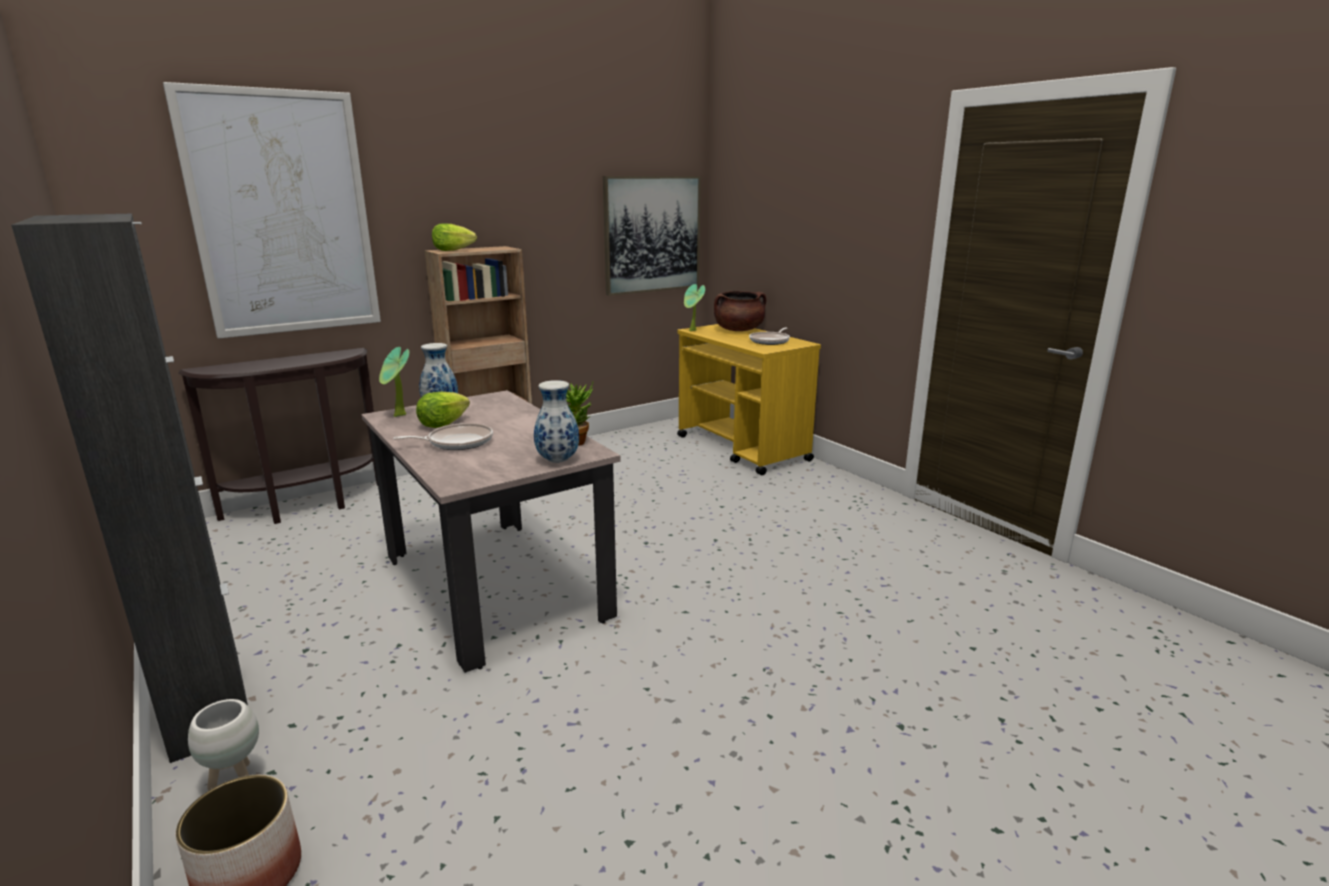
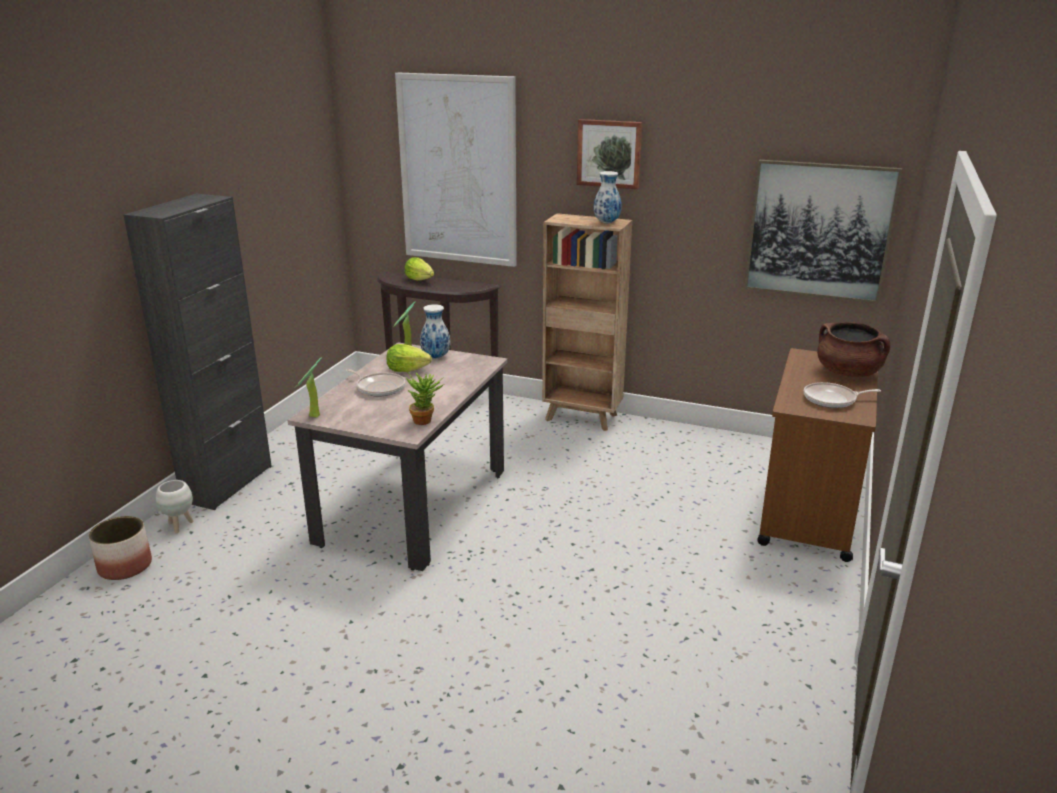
camera: 55 degrees right, 5 degrees up
(452, 250) = (568, 219): lettuce -> lettuce (419, 280)
(470, 179) = (609, 153): none -> picture
(558, 460) = (382, 429): vase -> vase (607, 222)
(693, 331) = (798, 355): potted plant -> potted plant (312, 417)
(742, 448) = (809, 511): yellow cart -> brown cart

